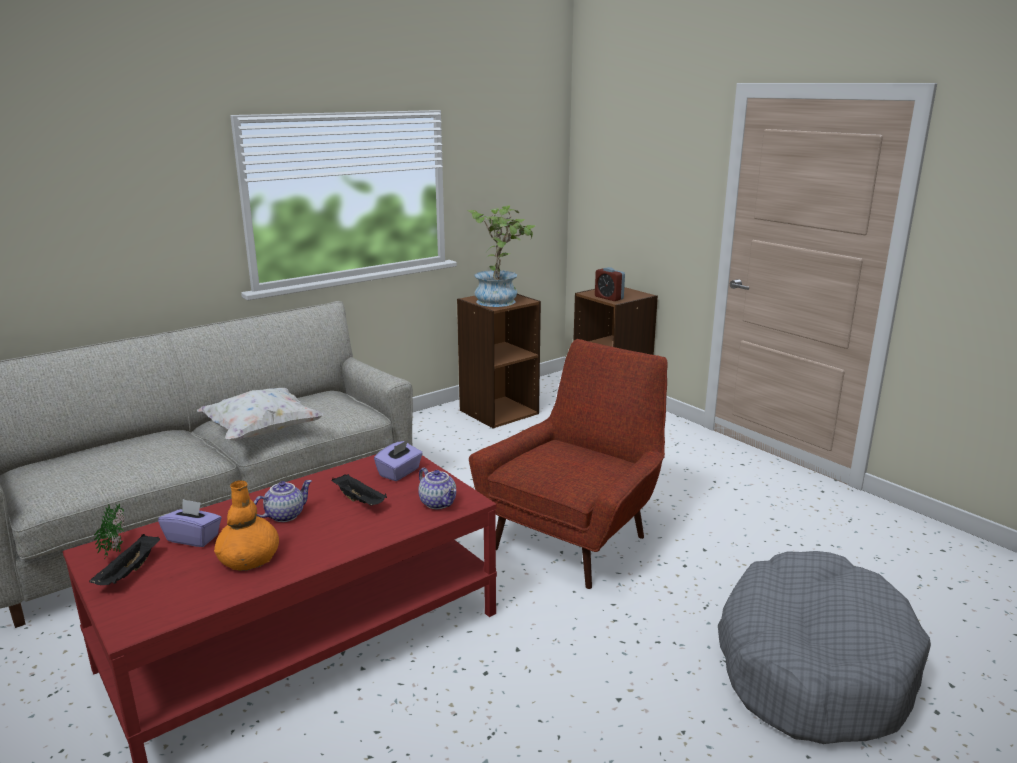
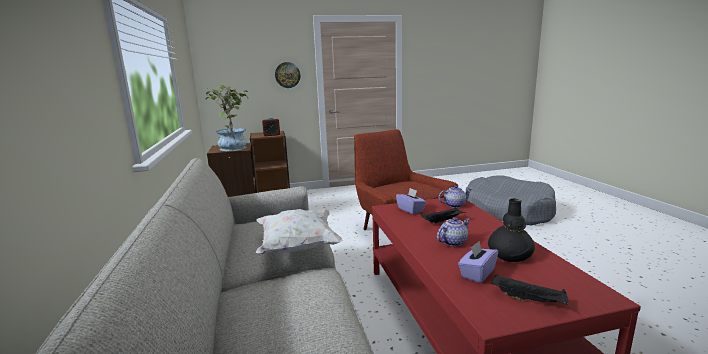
camera: 65 degrees left, 5 degrees down
(117, 549) = (488, 307): potted plant -> none
(249, 558) = (510, 255): orange vase -> black vase
(285, 515) = (453, 242): teapot -> teapot turned 75 degrees clockwise
(679, 196) = (287, 75): none -> wall clock

